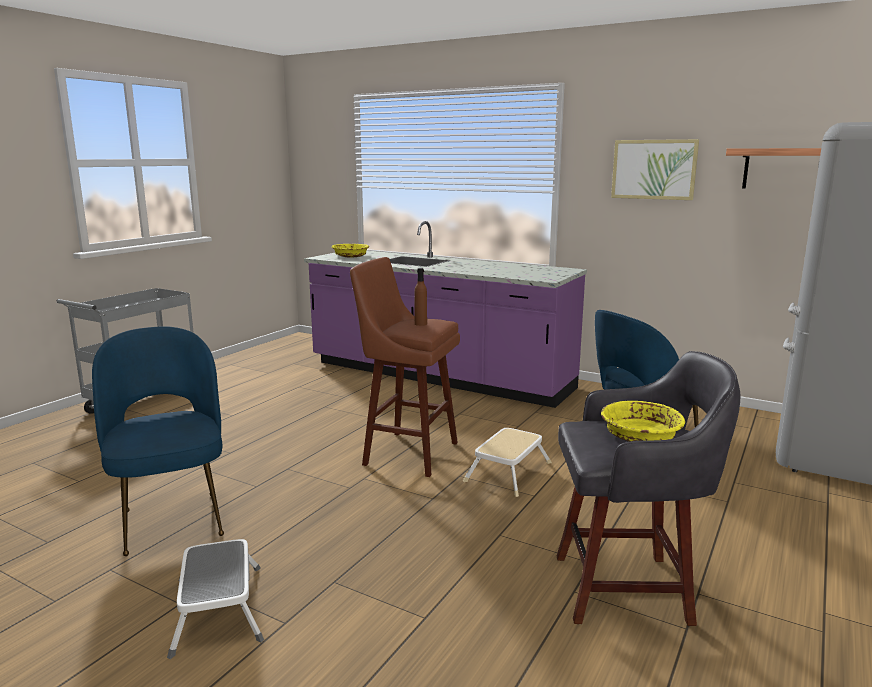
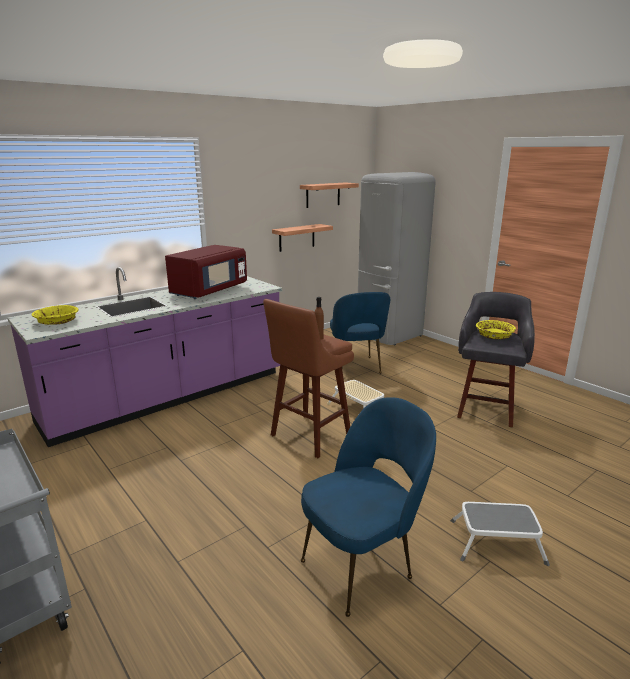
camera: 70 degrees left, 5 degrees up
(172, 518) = (363, 566): blue chair -> blue chair turned 150 degrees clockwise
(495, 268) = (209, 291): none -> red microwave
(654, 169) = (263, 200): picture -> none
(714, 235) = (296, 237): none -> shelf

